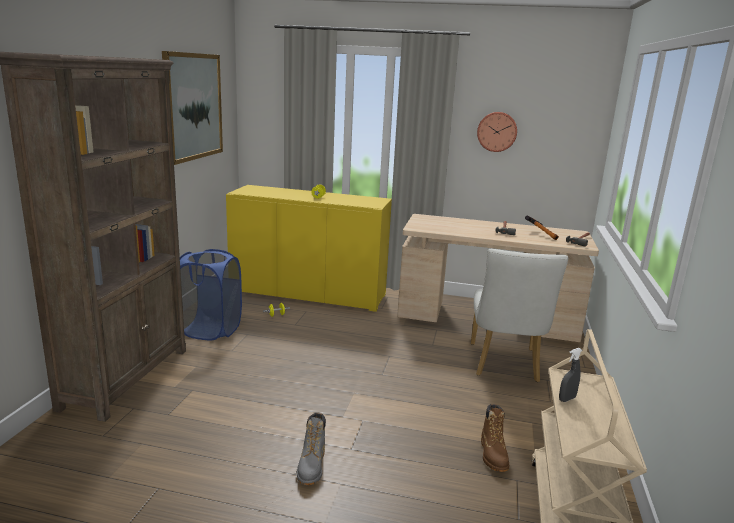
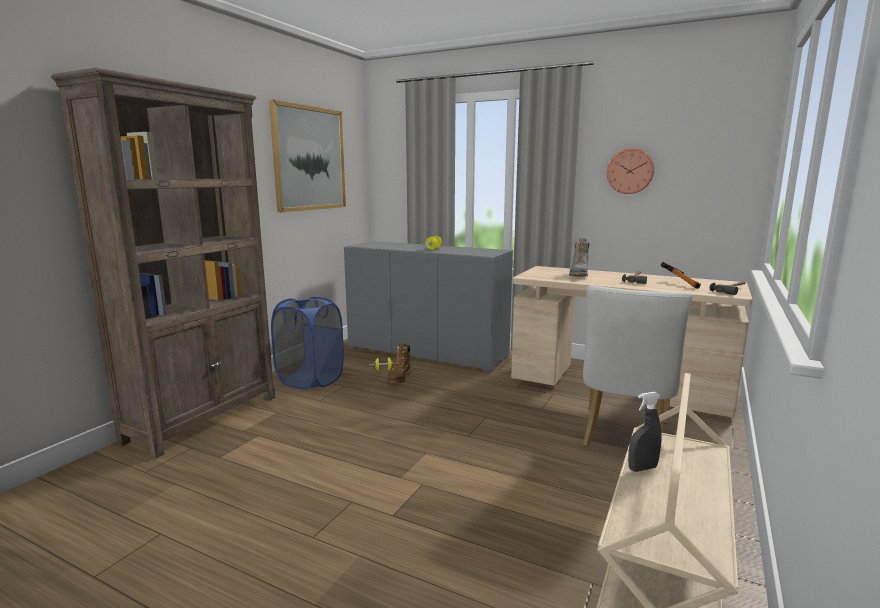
camera: 15 degrees right, 5 degrees down
(308, 293) = (426, 351): yellow cabinet -> grey cabinet
(312, 467) = (336, 531): grey boot -> grey boot (579, 275)
(493, 455) = (570, 545): brown boot -> brown boot (399, 378)

